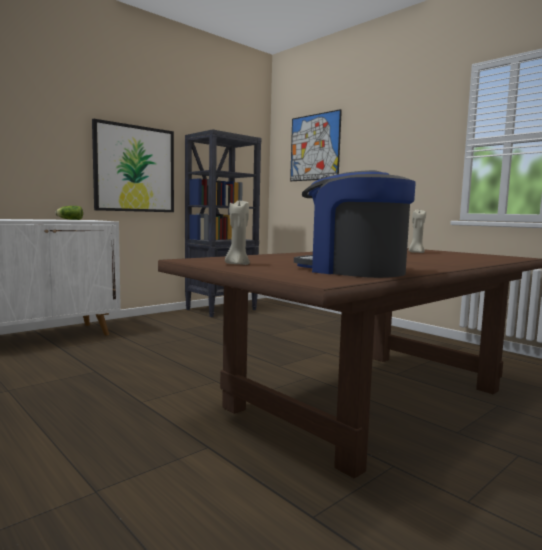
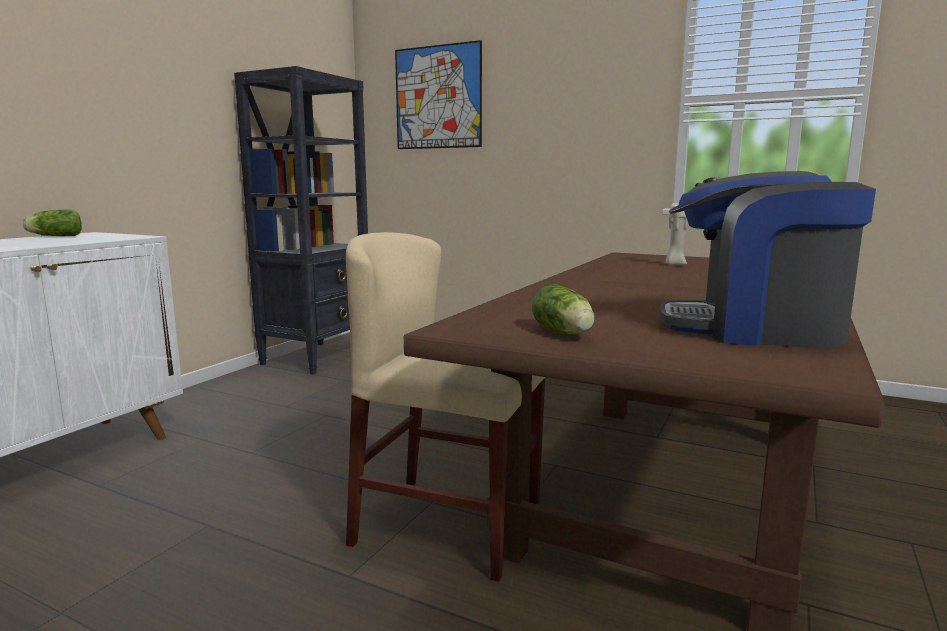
camera: 20 degrees left, 5 degrees up
(134, 169) = (156, 134): picture -> none
(213, 392) = (448, 526): none -> beige chair
(237, 264) = (564, 333): beige candle -> lettuce

